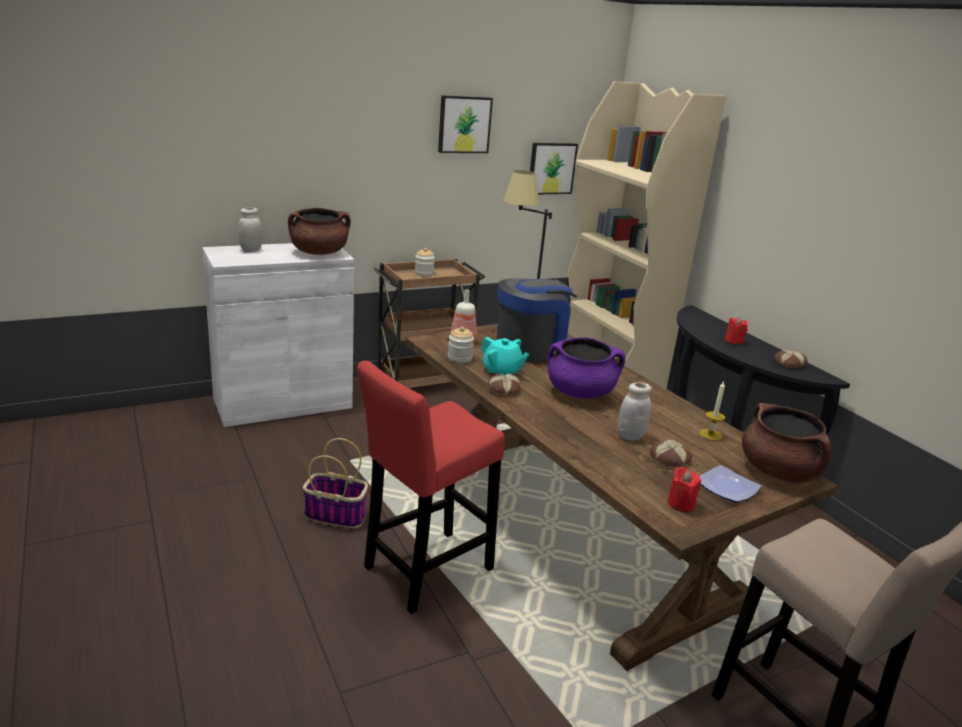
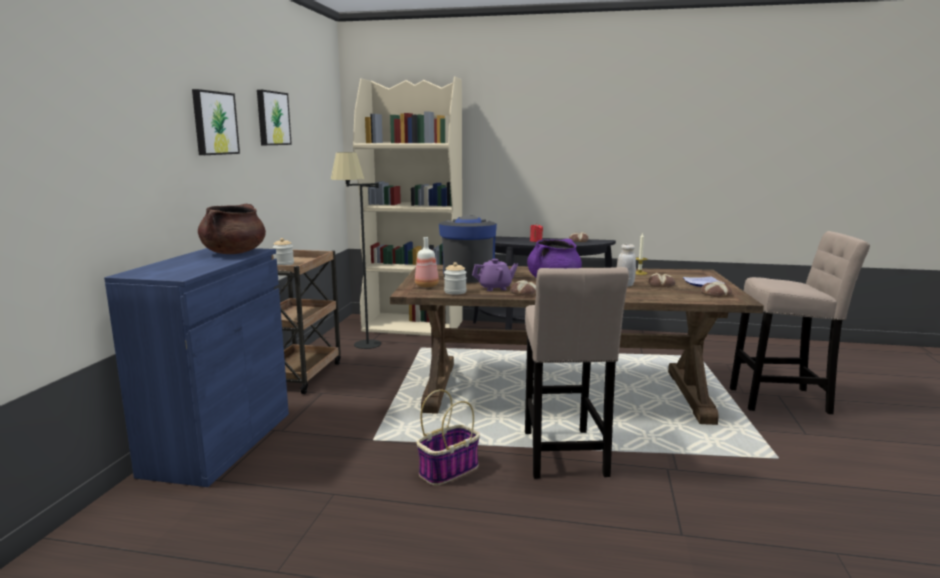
camera: 50 degrees left, 10 degrees down
(251, 250) = (168, 266): white jar -> none
(283, 403) = (219, 443): white cabinet -> blue cabinet
(423, 571) = (563, 456): red stool -> beige stool
(502, 371) = (495, 288): turquoise teapot -> purple teapot
(551, 168) = (319, 157): picture -> picture (214, 123)
(680, 504) = (715, 294): red candle -> bread
(779, 472) = (693, 273): brown cooking pot -> none

